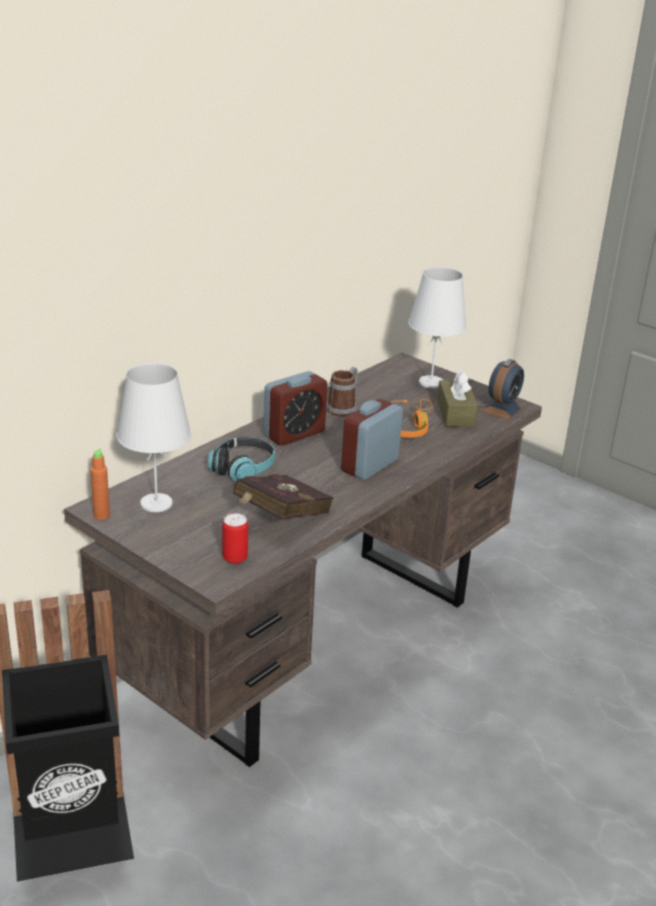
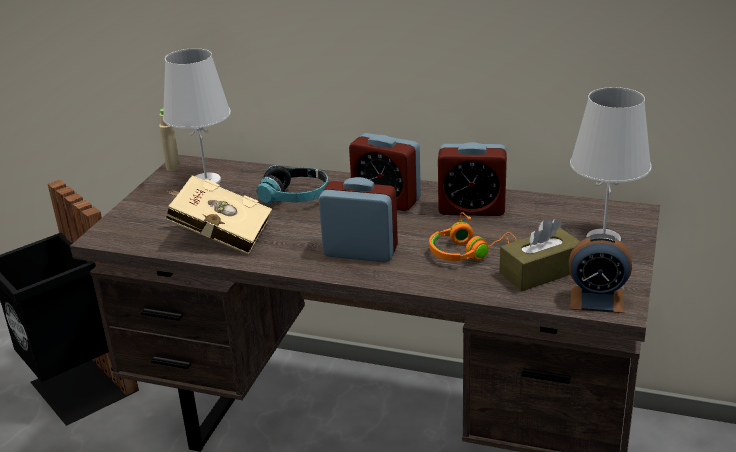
camera: 70 degrees right, 0 degrees up
(101, 515) = (173, 168): orange bottle -> beige bottle
(235, 558) = (141, 234): can -> none
(279, 519) = (219, 235): red book -> beige book
(344, 408) = (471, 209): mug -> alarm clock

